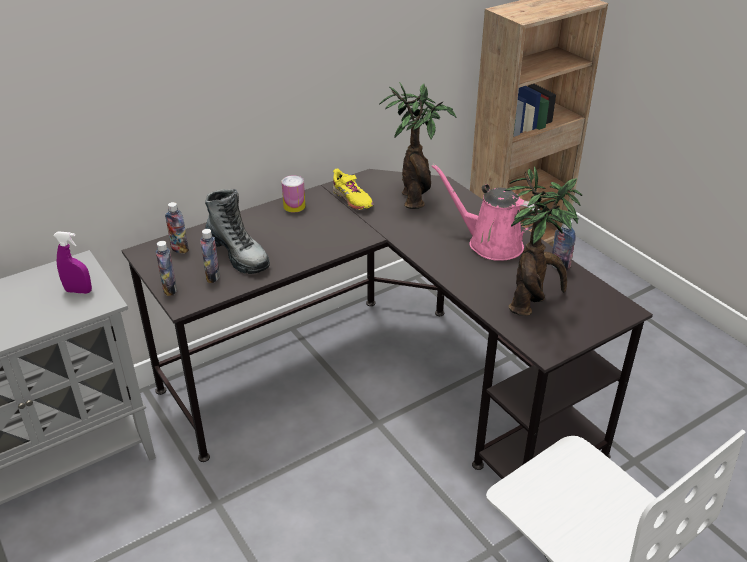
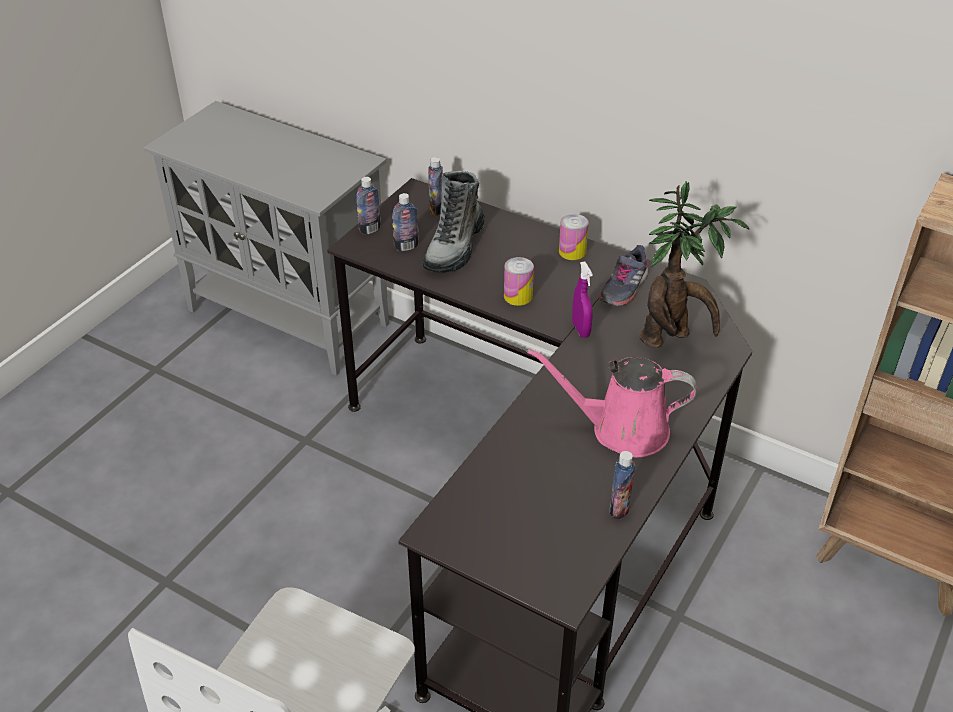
camera: 65 degrees right, 5 degrees up
(78, 291) = (322, 179): purple spray bottle -> purple spray bottle (581, 329)
(323, 243) = (518, 296): none -> can
(352, 199) = (623, 288): yellow shoe -> grey shoe
(490, 243) = (622, 429): pink watering can -> pink watering can turned 90 degrees counterclockwise
(532, 302) = (521, 499): potted plant -> none

